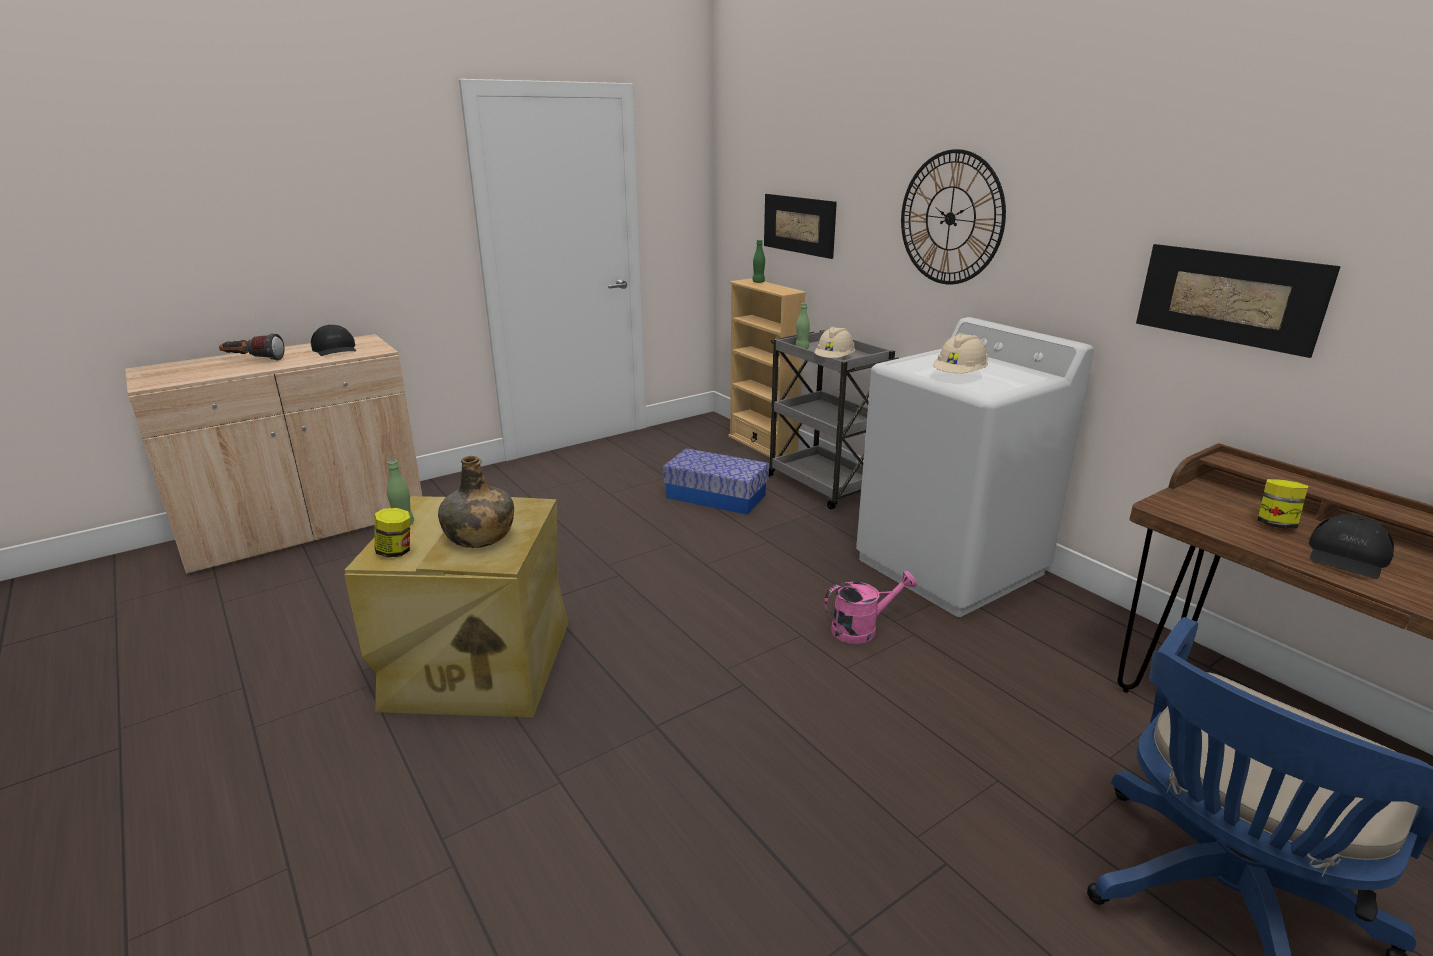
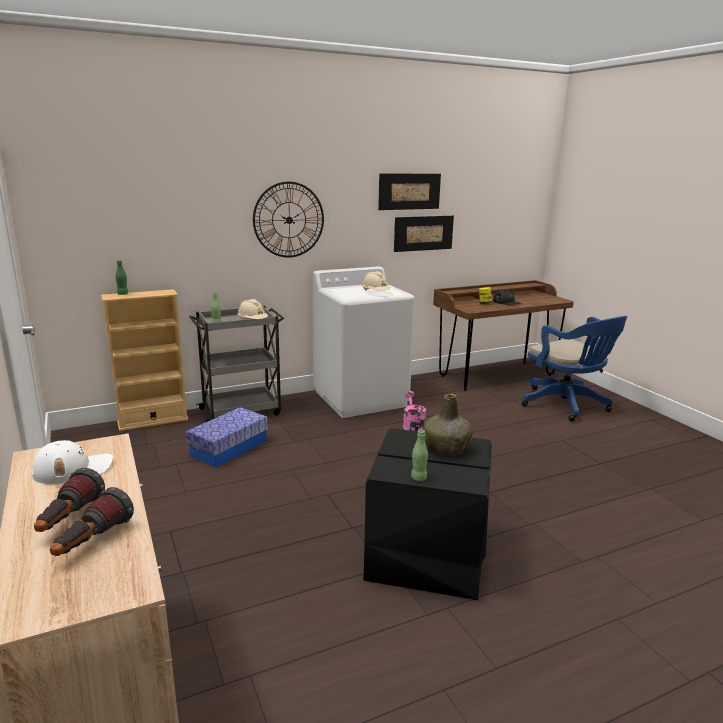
camera: 80 degrees left, 5 degrees down
(217, 369) = (92, 542): none -> flashlight
(335, 349) = (73, 468): black cap -> white cap
(396, 552) = (462, 477): jar -> none
(476, 665) = (428, 556): beige storage box -> black storage box
(799, 225) = (151, 242): picture -> picture (409, 191)

